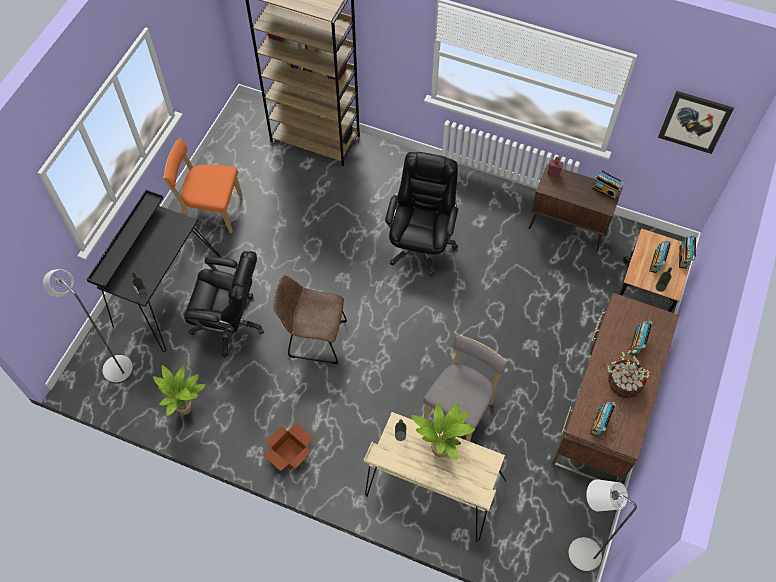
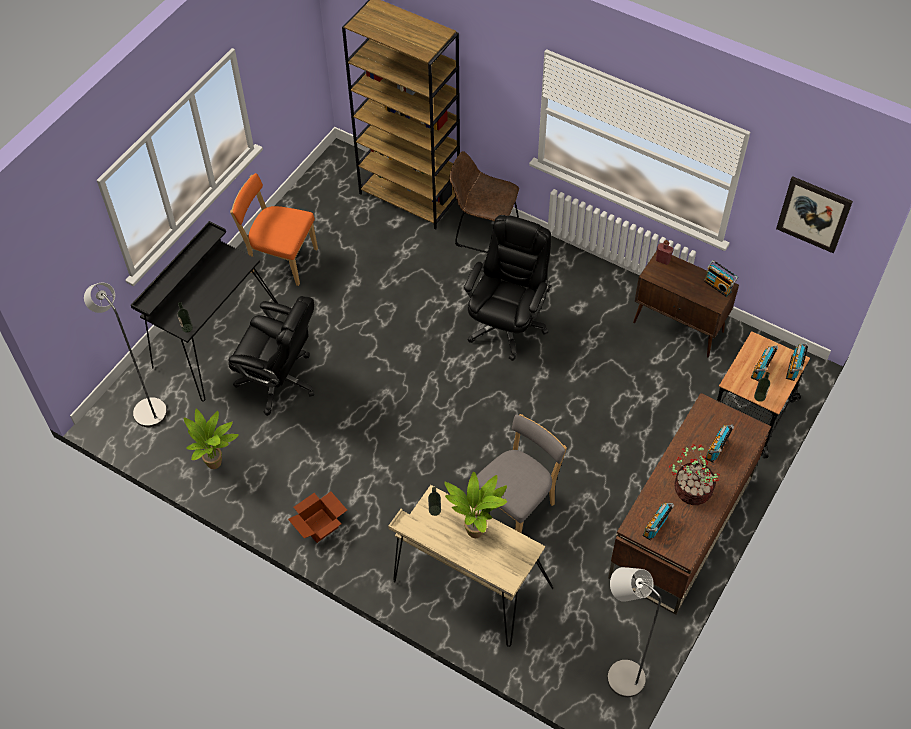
camera: 10 degrees right, 5 degrees down
(314, 338) = (368, 409): brown chair -> brown chair (483, 232)

